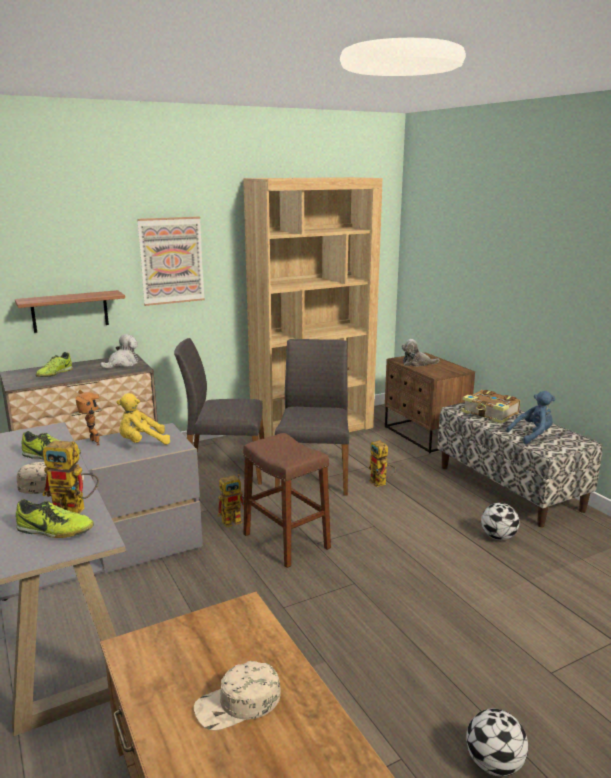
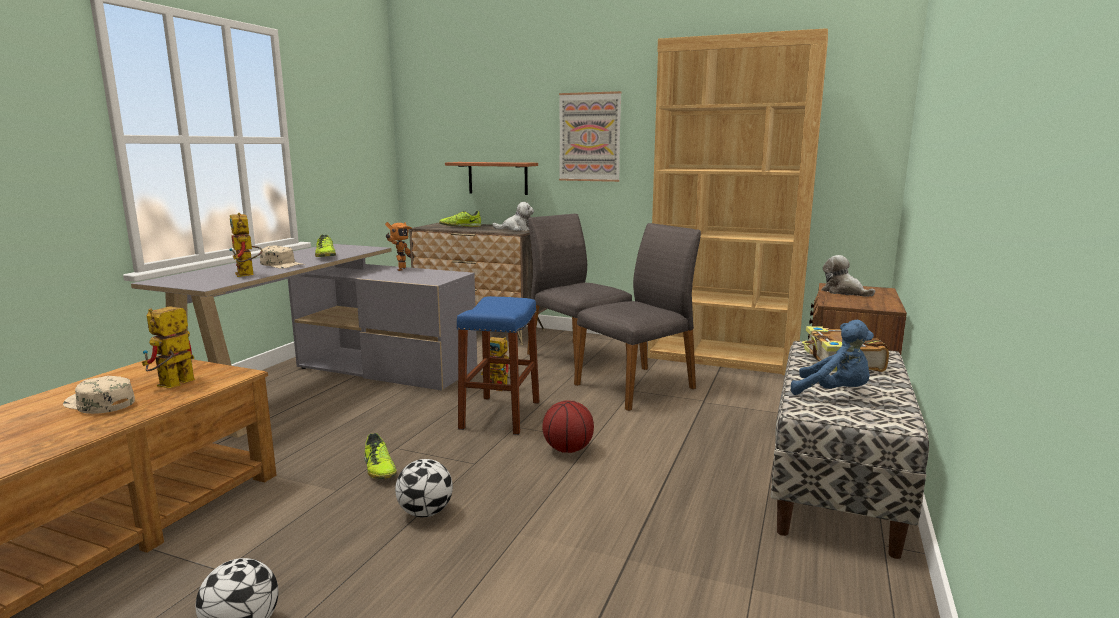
camera: 50 degrees right, 5 degrees down
(55, 531) = (212, 278): shoe -> shoe (379, 469)
(142, 443) = (421, 275): yellow plush toy -> none
(286, 541) = (500, 415): brown stool -> blue stool
(377, 540) = (568, 449): none -> basketball
(381, 484) = (683, 416): toy robot -> toy robot (172, 385)
(498, 537) = (694, 511): football -> football (425, 513)

